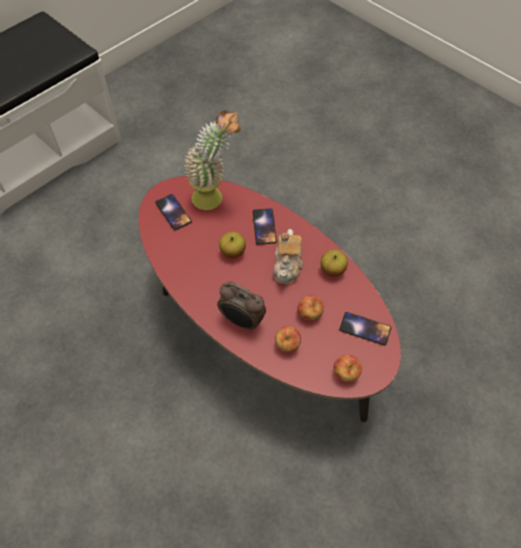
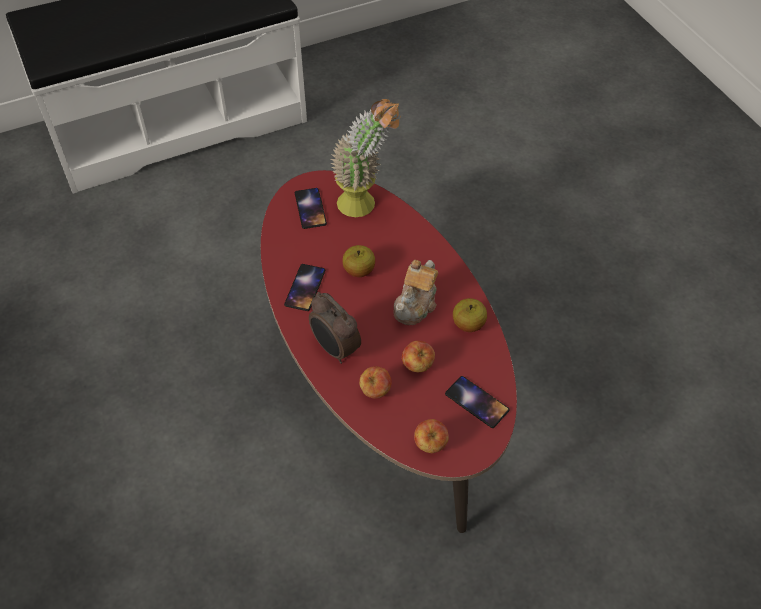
camera: 20 degrees right, 5 degrees down
(264, 226) = (408, 253): phone -> phone (305, 287)

